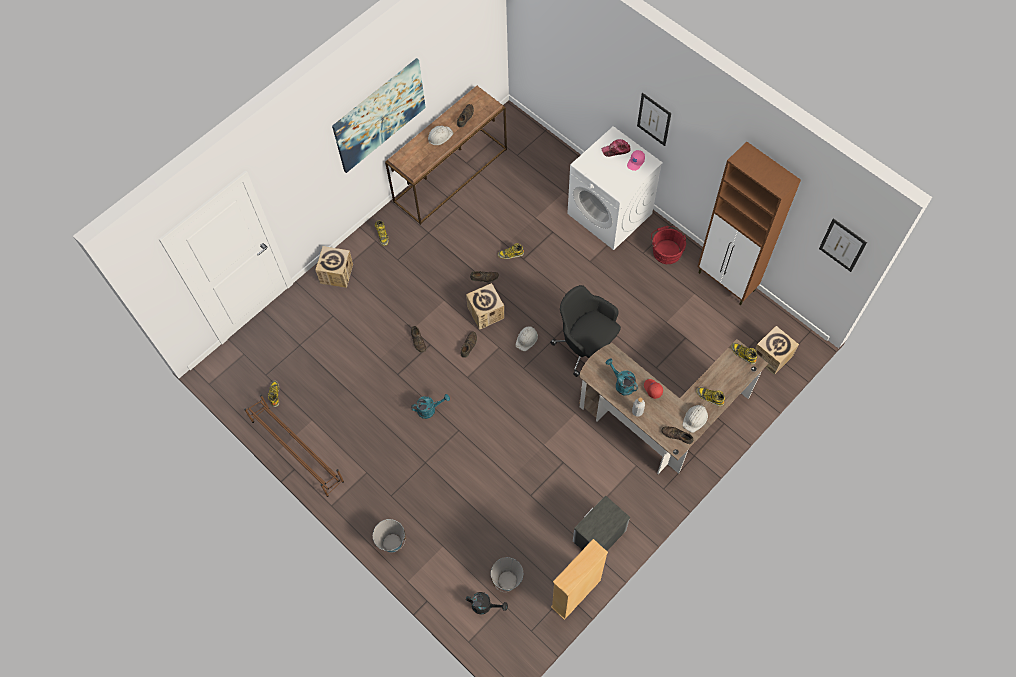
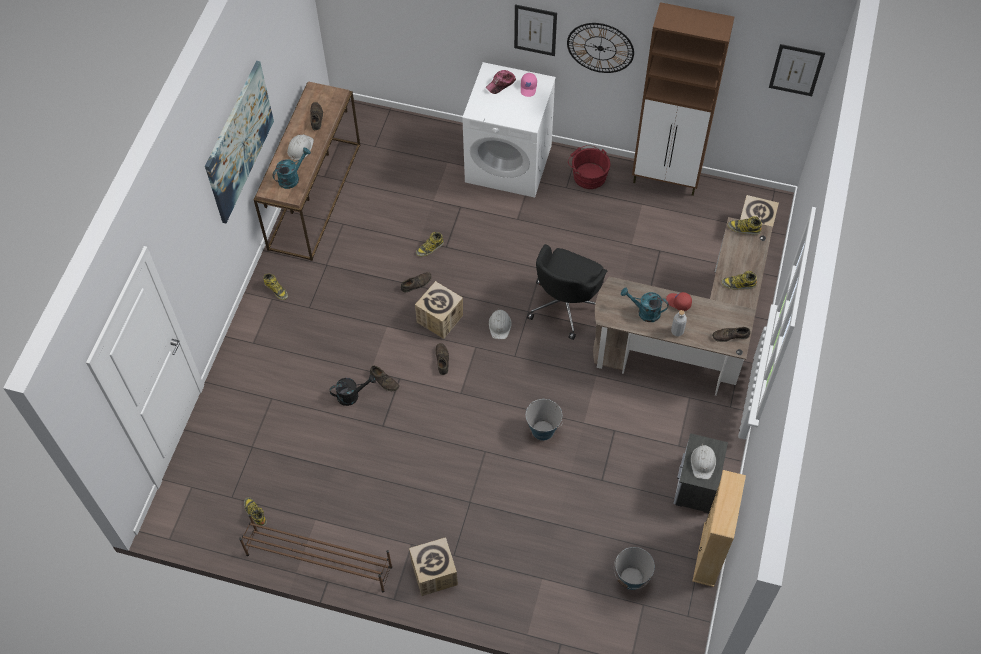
camera: 30 degrees left, 5 degrees down
(337, 273) = (248, 352): cardboard box -> cardboard box (434, 573)
(392, 542) = (485, 603): bucket -> bucket (542, 430)
(430, 409) = (441, 445): turquoise watering can -> turquoise watering can (292, 177)
(485, 606) = (625, 616): black watering can -> black watering can (352, 395)
(586, 346) = (566, 304): black office chair -> black office chair turned 75 degrees counterclockwise
(695, 418) = (737, 311): white hard hat -> white hard hat (703, 462)
(698, 156) = (600, 48): none -> wall clock

